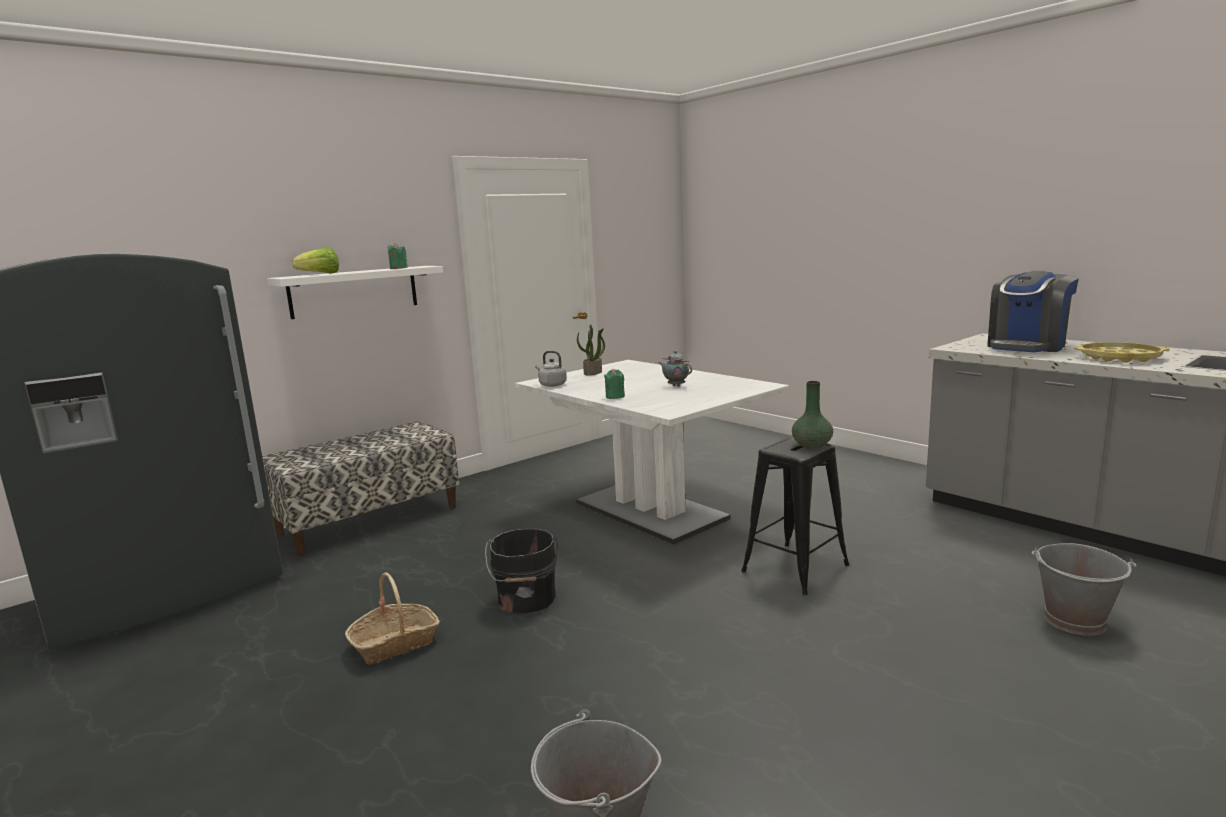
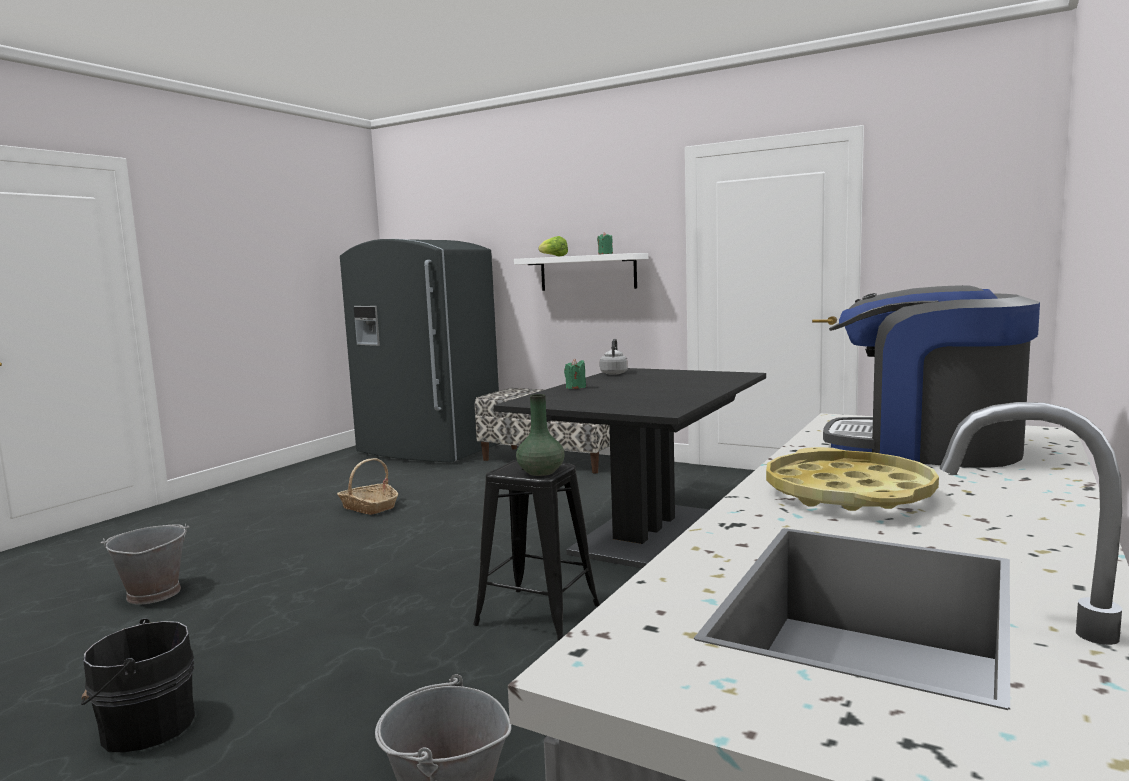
camera: 70 degrees right, 5 degrees down
(526, 599) = (436, 525): black bucket -> black bucket (144, 726)
(593, 373) = (679, 373): potted plant -> none
(650, 511) = (645, 533): white dining table -> black dining table
(675, 386) = (636, 393): teapot -> none

